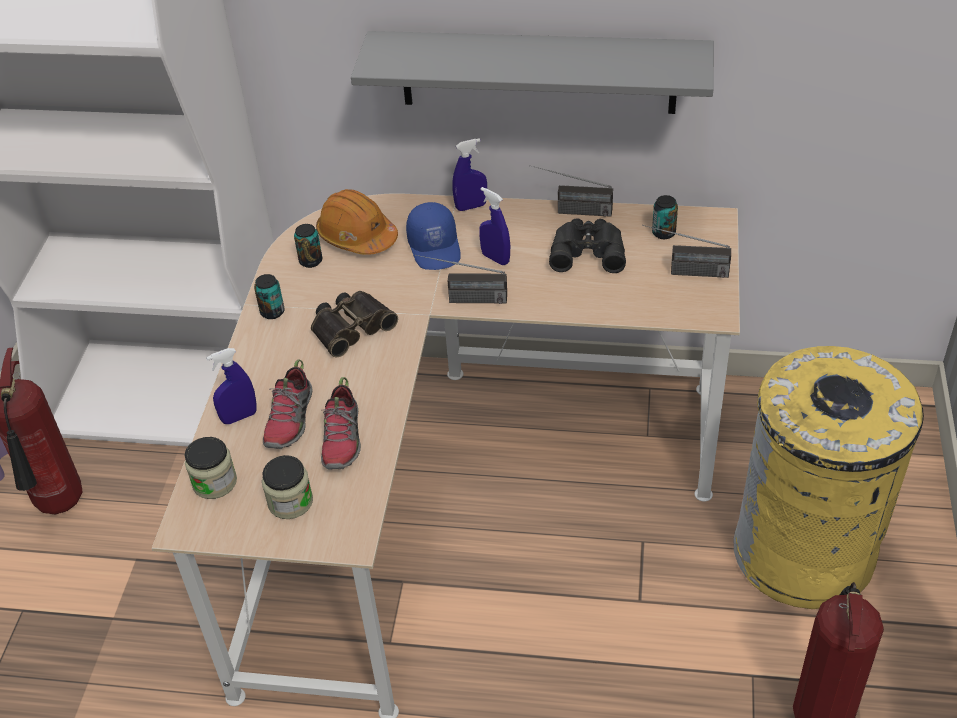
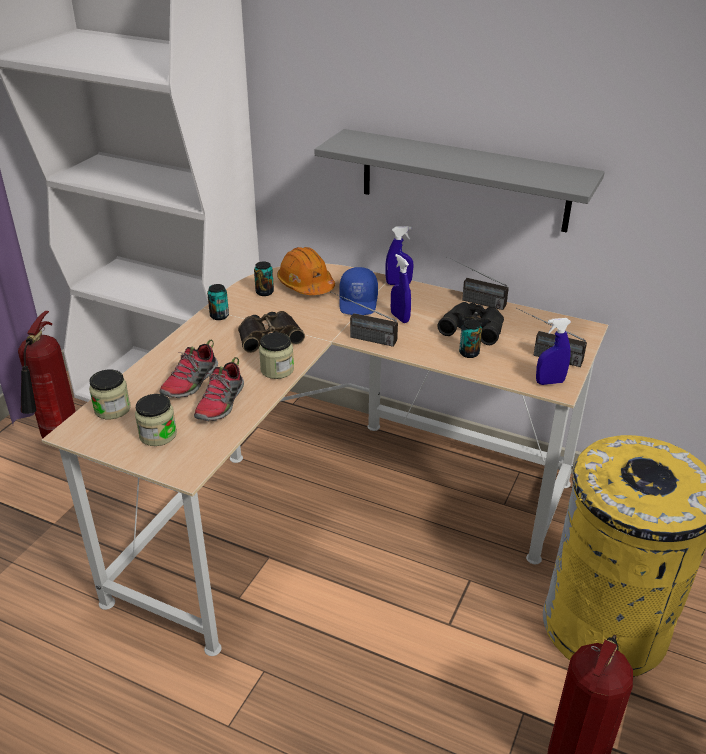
camera: 15 degrees right, 10 degrees down
(239, 417) = (156, 373): blue spray bottle -> blue spray bottle (549, 382)
(385, 373) = (277, 370): none -> jar
(663, 233) = (540, 328): can -> can (469, 353)

